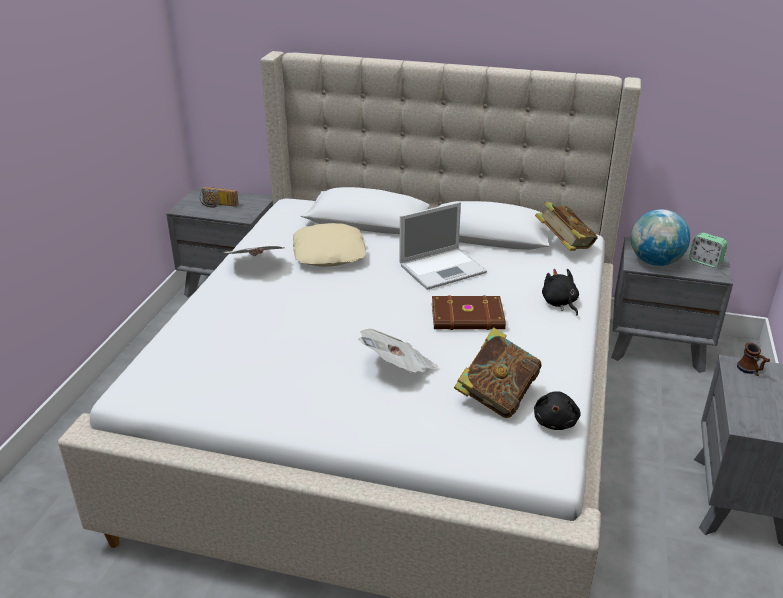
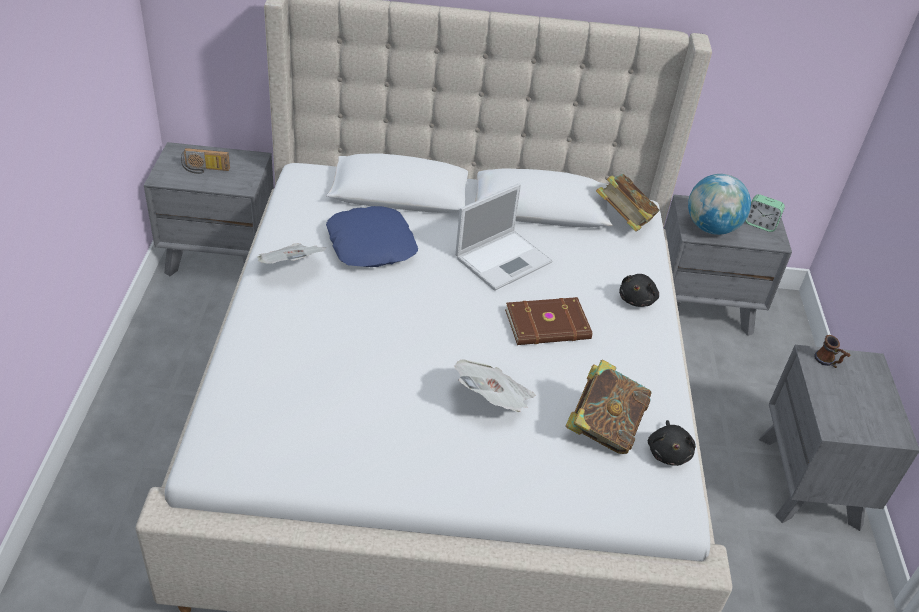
camera: 15 degrees left, 10 degrees up
(330, 253) = (372, 245): beige pillow -> blue pillow
(560, 303) = (637, 299): black plush toy -> black plush toy turned 120 degrees counterclockwise

